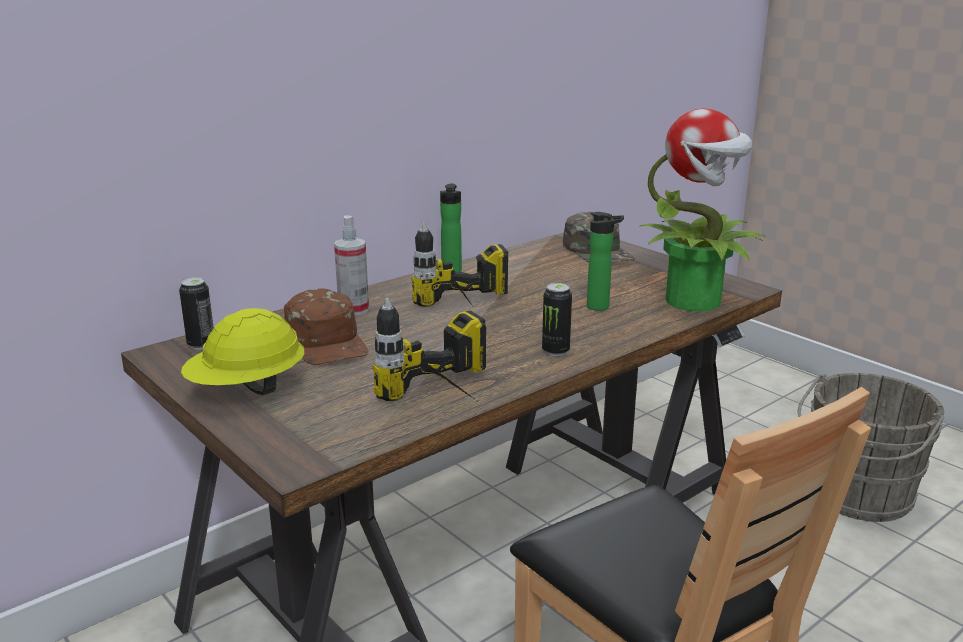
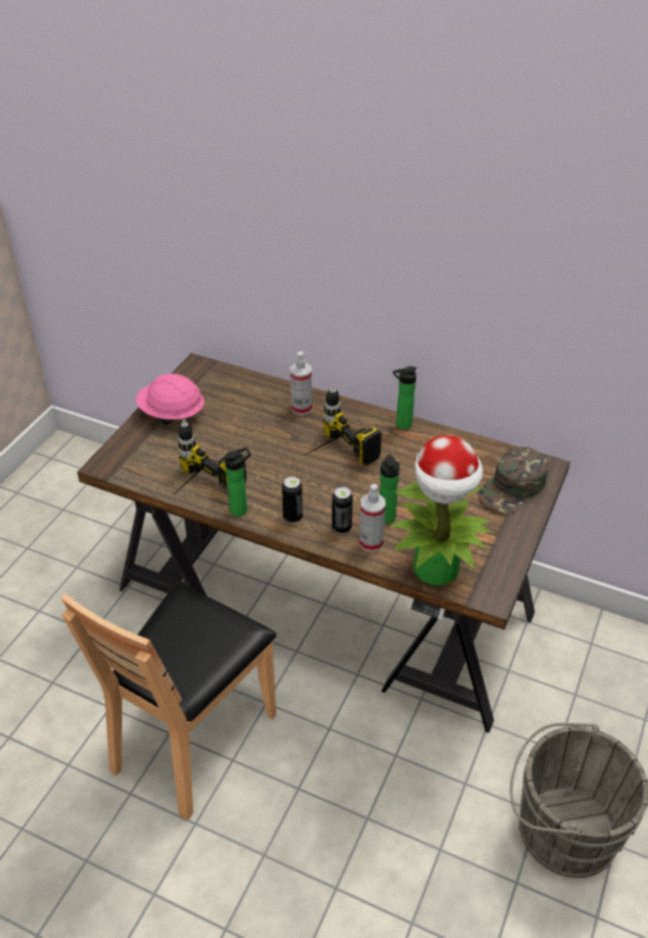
camera: 65 degrees right, 20 degrees up
(201, 345) = (215, 374): can -> can (341, 528)
(248, 389) = (171, 415): yellow hard hat -> pink hard hat
(327, 341) = (247, 417): brown cap -> none
(512, 378) = (241, 509): none -> bottle
(633, 321) = (371, 542): none -> spray bottle

